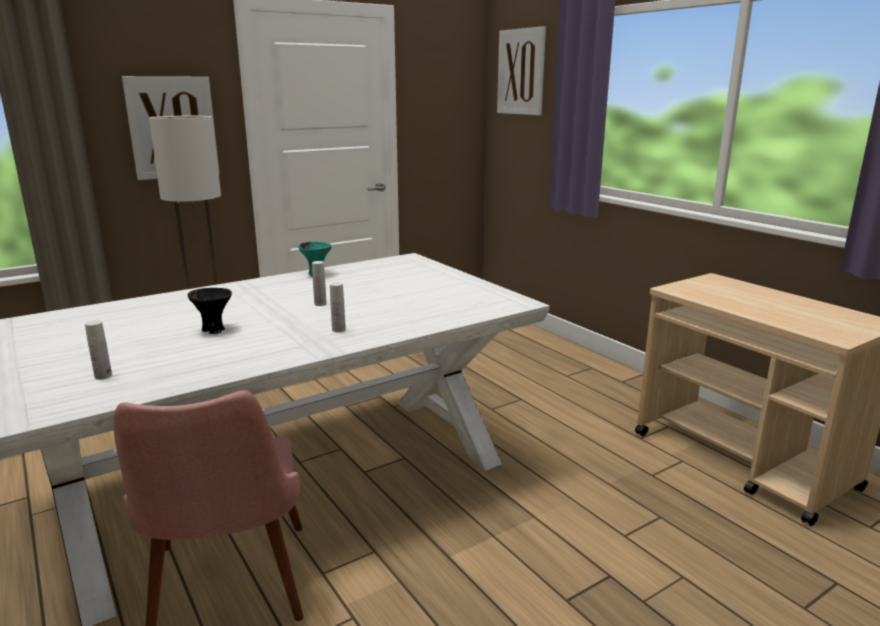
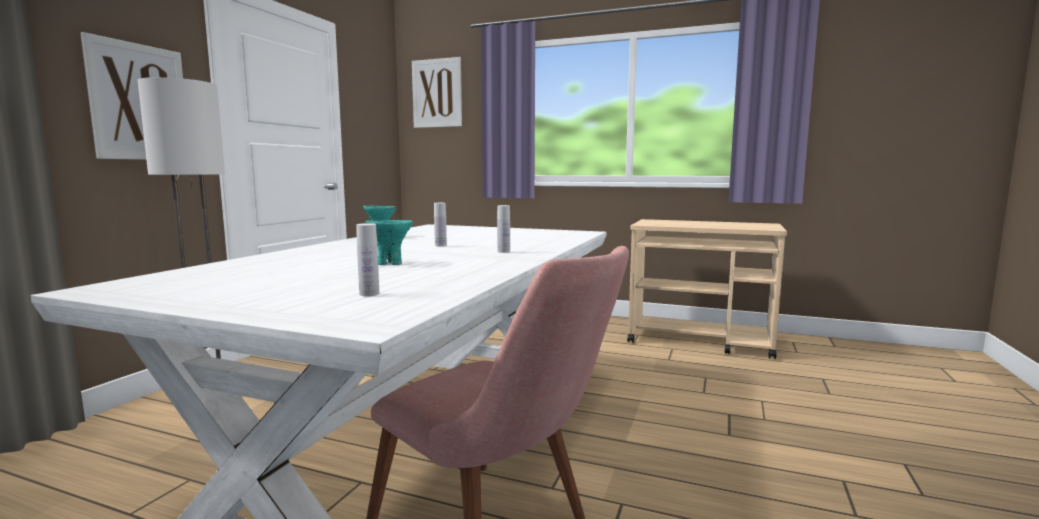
camera: 35 degrees left, 10 degrees down
(213, 330) = (390, 263): black bowl -> turquoise bowl

